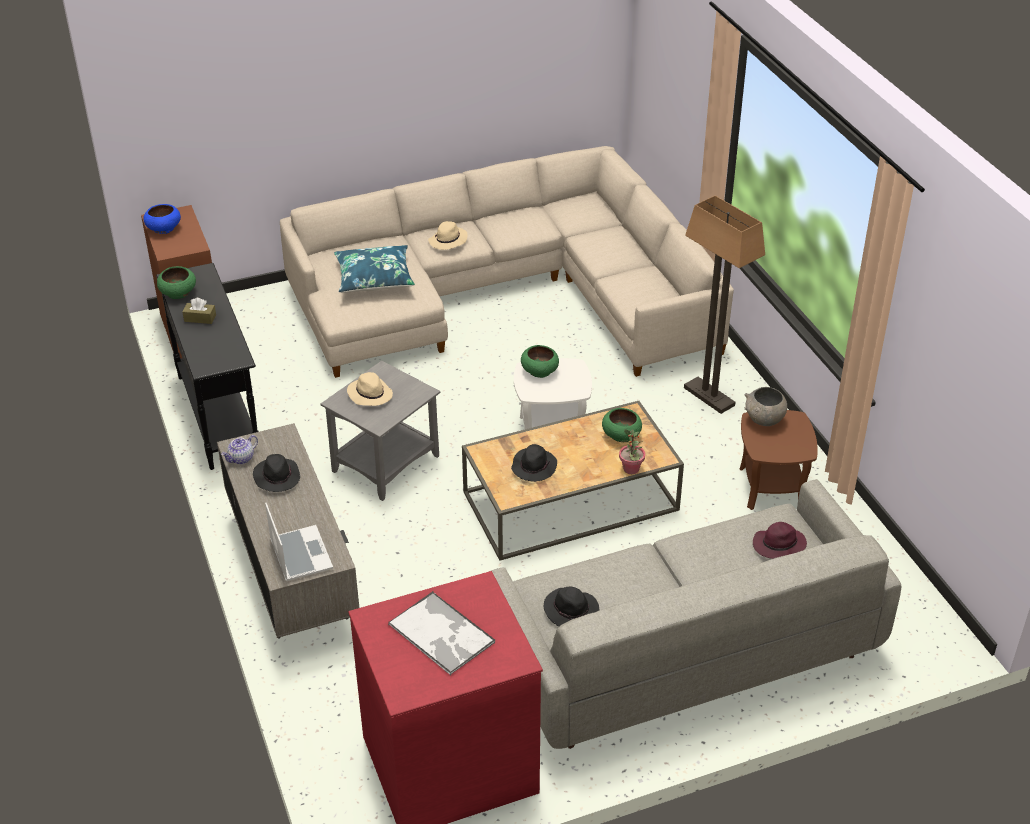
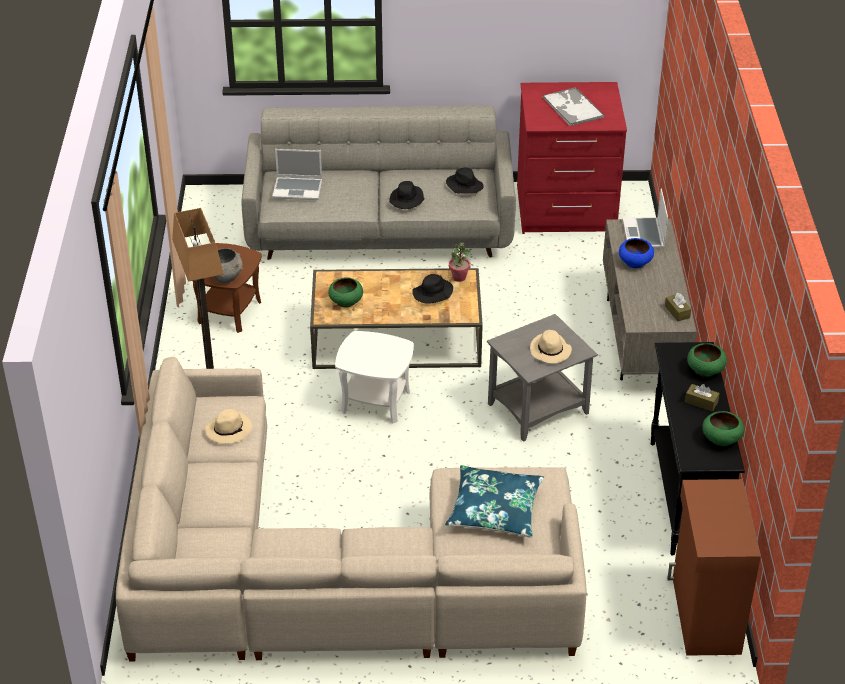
camera: 160 degrees left, 0 degrees up
(163, 228) = (733, 525): blue bowl -> blue bowl (635, 262)
(241, 459) = (677, 312): teapot -> brown tissue box
(276, 477) = (650, 291): black hat -> black hat (407, 200)
(448, 241) = (390, 542): beige hat -> beige hat (229, 429)
(539, 371) = (381, 364): green bowl -> green bowl (705, 370)
(631, 469) = (357, 274): potted plant -> potted plant (459, 277)
(778, 546) = (298, 189): purple hat -> laptop

